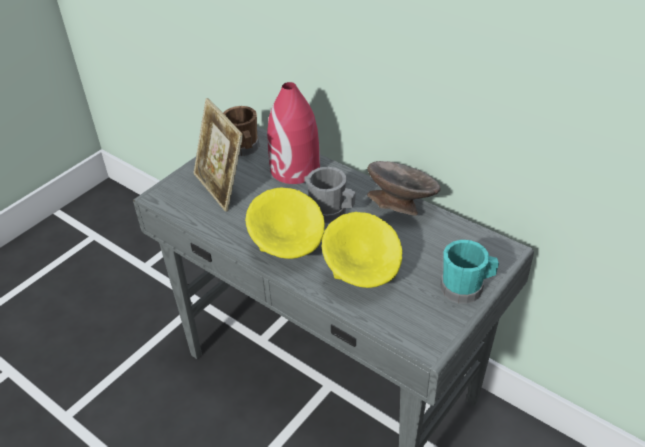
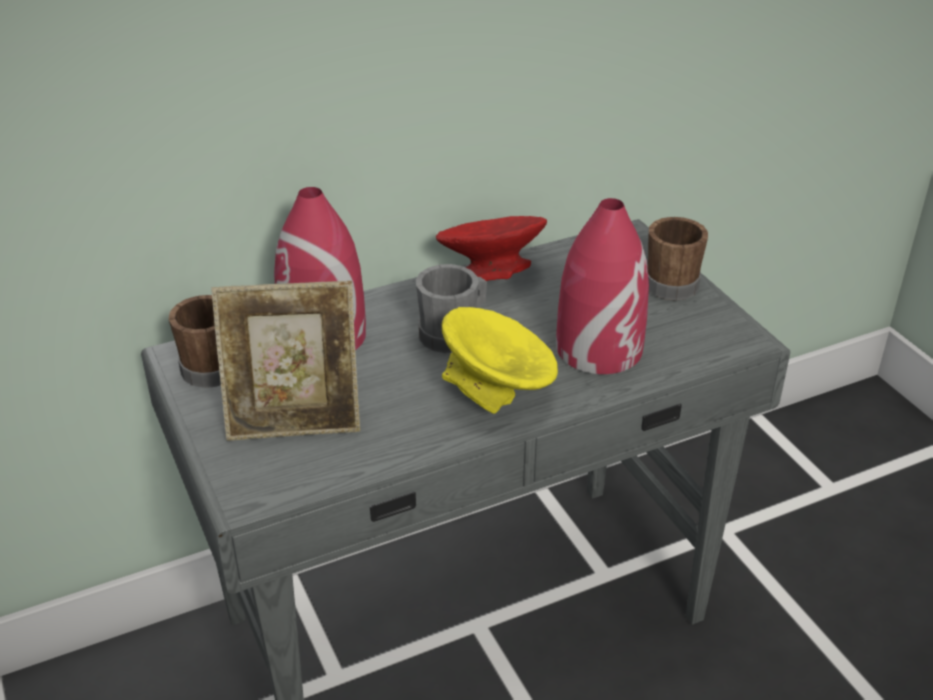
camera: 65 degrees left, 5 degrees down
(362, 275) = (598, 348): yellow bowl -> red vase
(401, 205) = (489, 276): grey bowl -> red bowl
(466, 288) = (672, 282): turquoise mug -> brown mug

